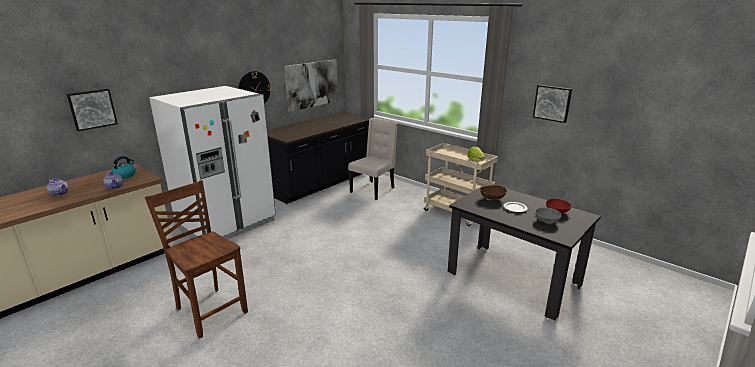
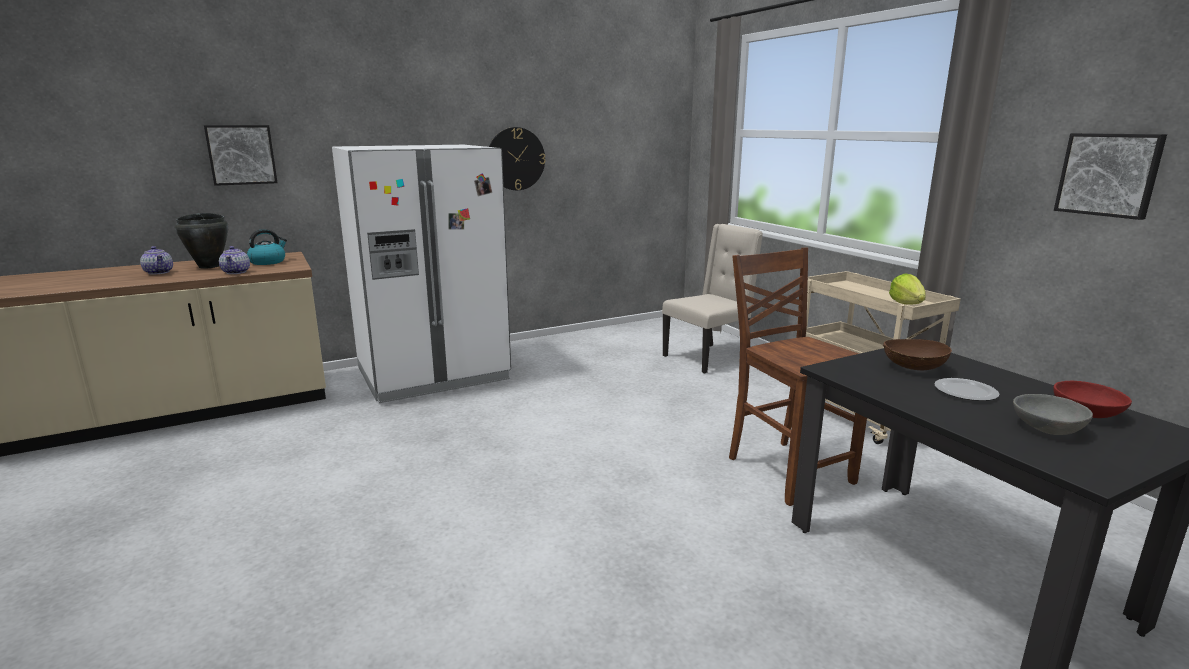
camera: 20 degrees right, 5 degrees down
(89, 184) = (209, 266): none -> black cooking pot
(210, 310) = (309, 500): brown chair -> brown chair (787, 469)
(312, 84) = (625, 164): picture -> none
(322, 183) = (622, 337): black counter -> none

